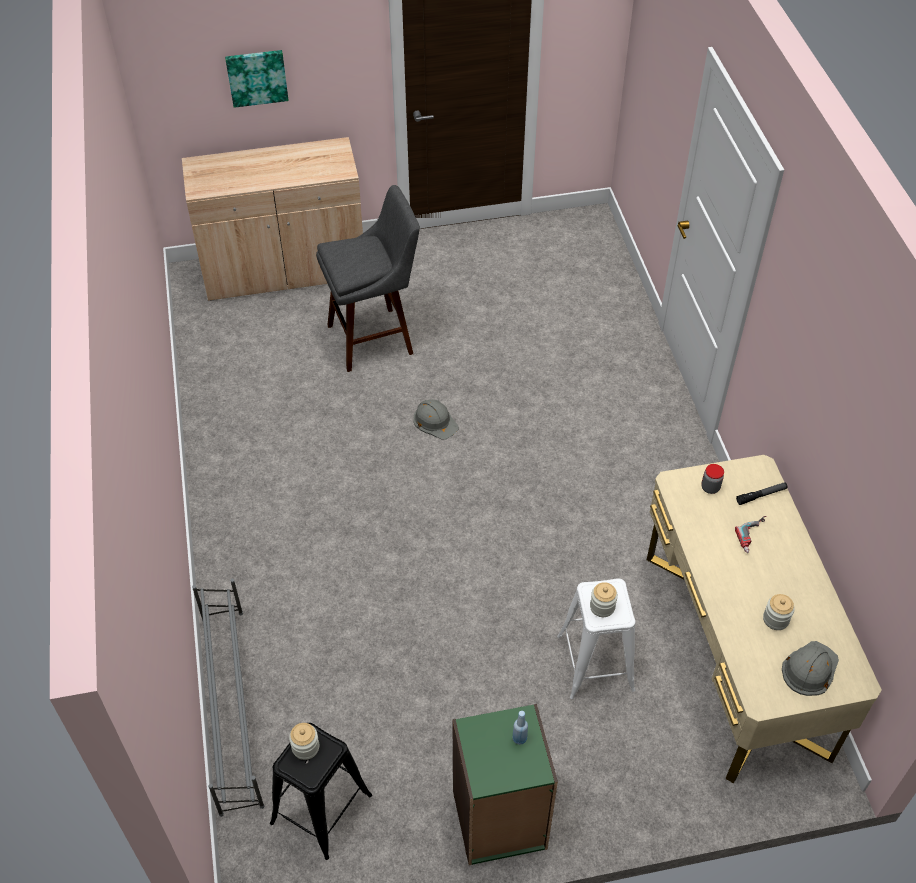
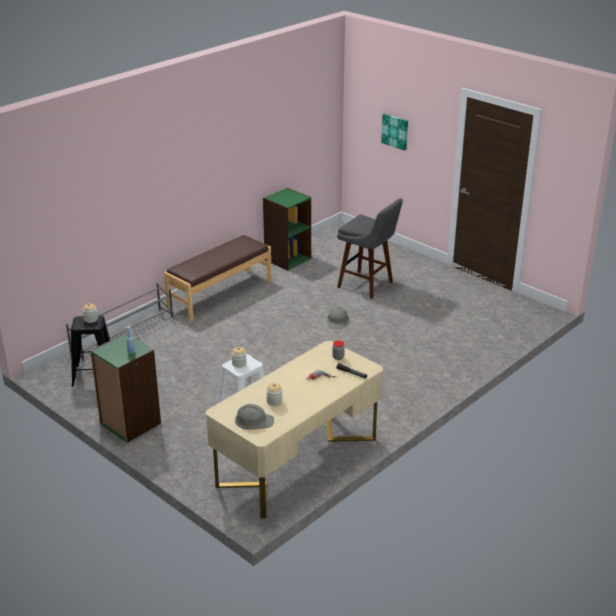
camera: 55 degrees right, 20 degrees down
(211, 381) = (287, 259): none -> green bookcase
(231, 516) = (220, 294): none -> brown bench
(284, 270) = (376, 248): beige cabinet -> none

